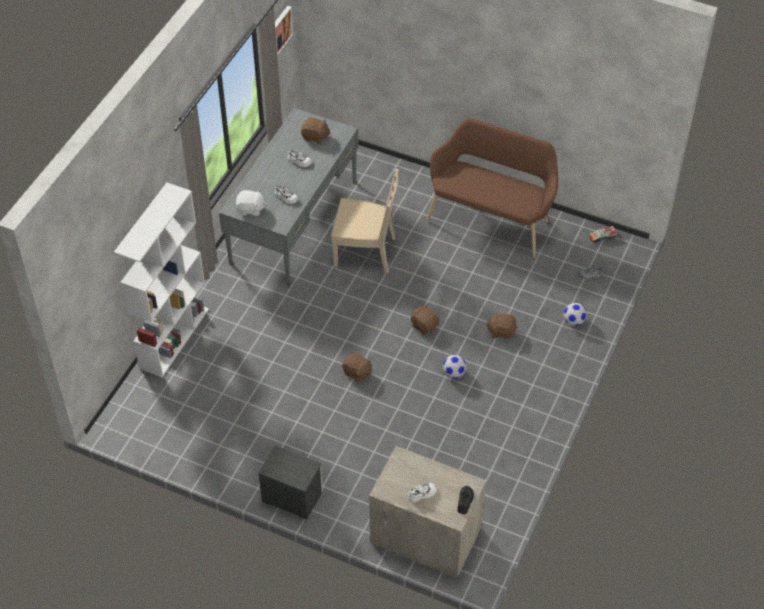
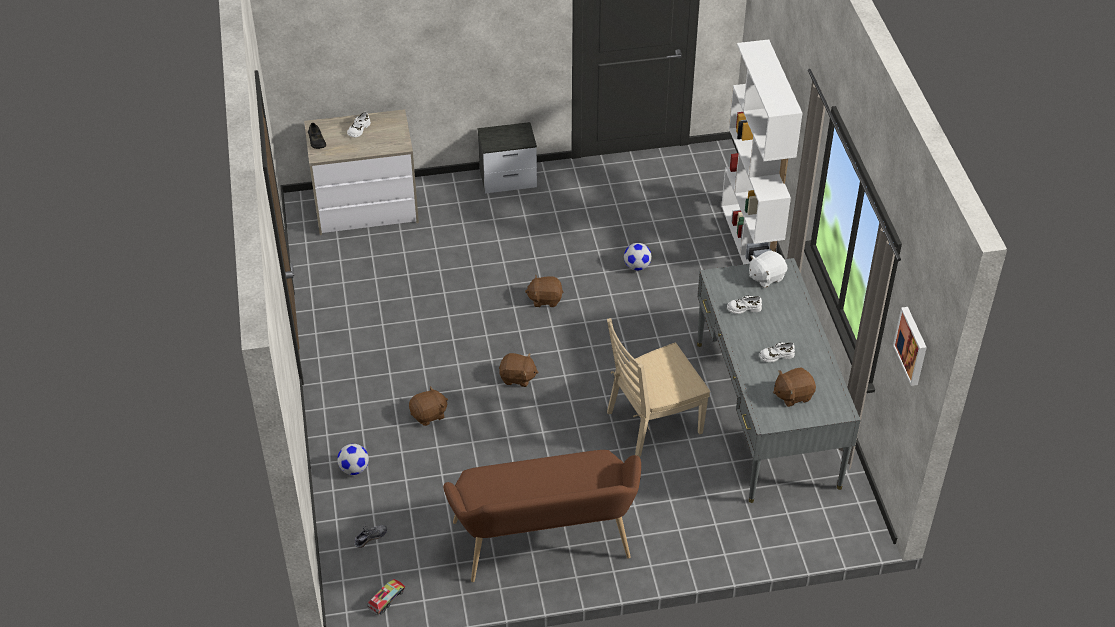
camera: 145 degrees right, 5 degrees down
(453, 373) = (447, 347): football -> football (637, 266)

